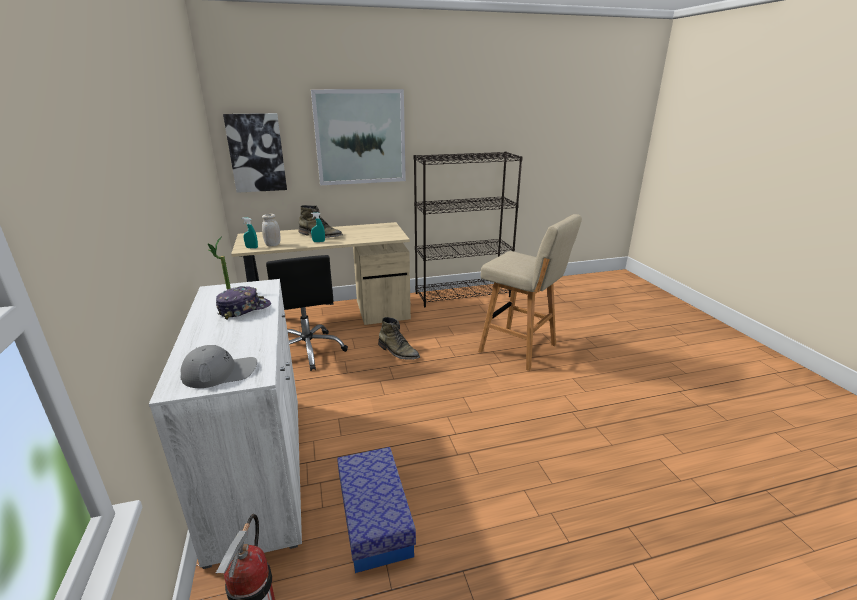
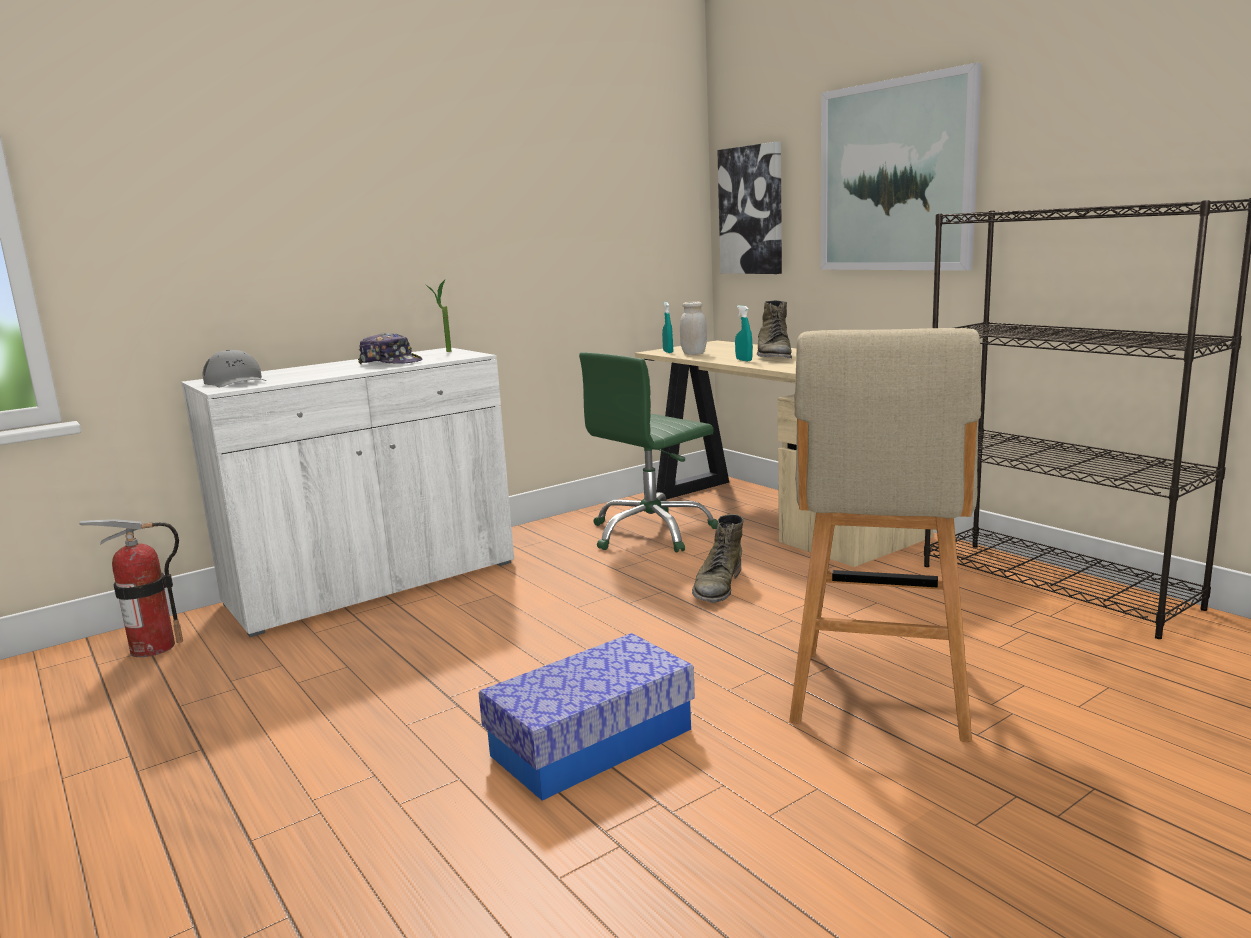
camera: 70 degrees right, 10 degrees down
(308, 351) = (652, 532): black office chair -> green office chair
(374, 519) = (295, 668): storage box -> storage box (592, 742)

